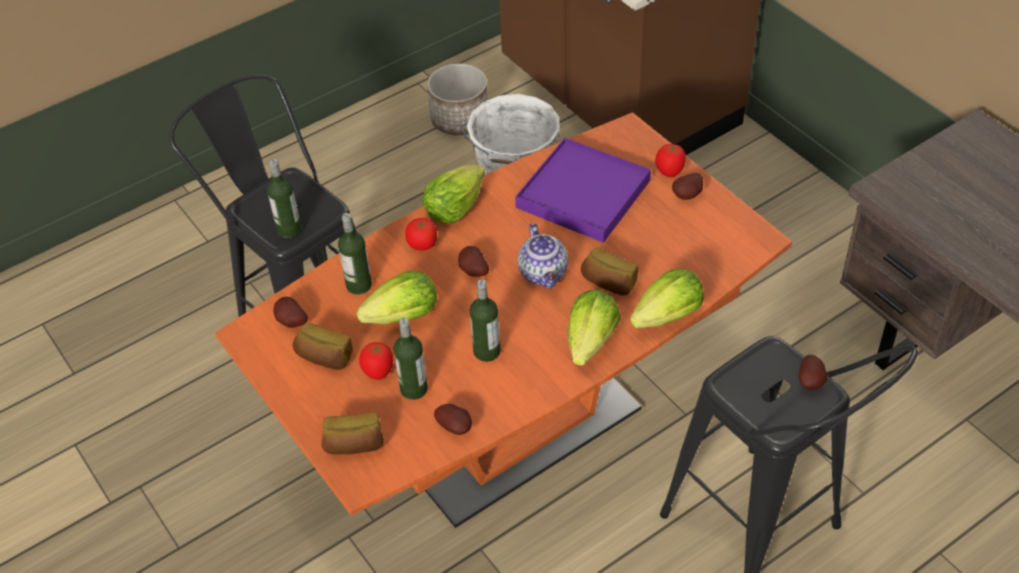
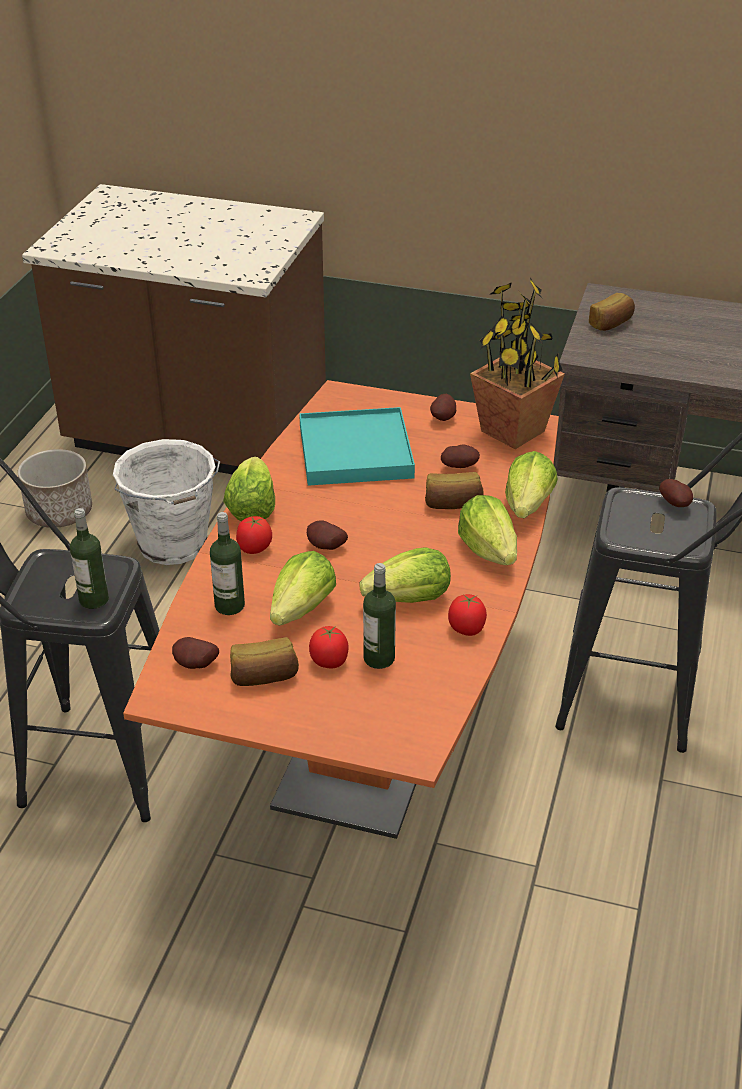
camera: 40 degrees left, 10 degrees down
(354, 445) = (376, 729): bread -> bread (611, 323)
(456, 427) = (451, 667): potato -> potato (460, 466)
(486, 351) = (410, 599): bottle -> lettuce
(544, 274) = (391, 521): teapot -> none
(583, 194) = (356, 451): purple tray -> turquoise tray
(669, 171) = (408, 408): tomato -> tomato (467, 629)
(733, 238) = (513, 431): none -> potted plant

